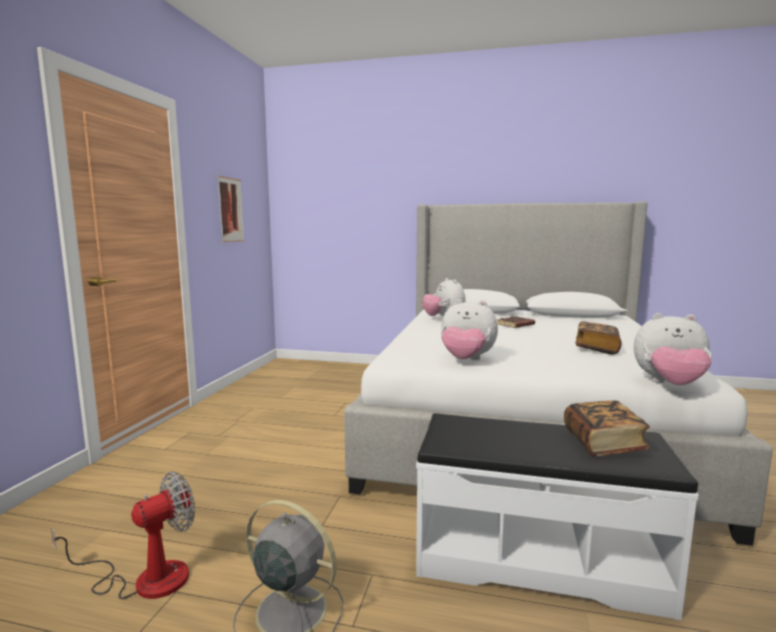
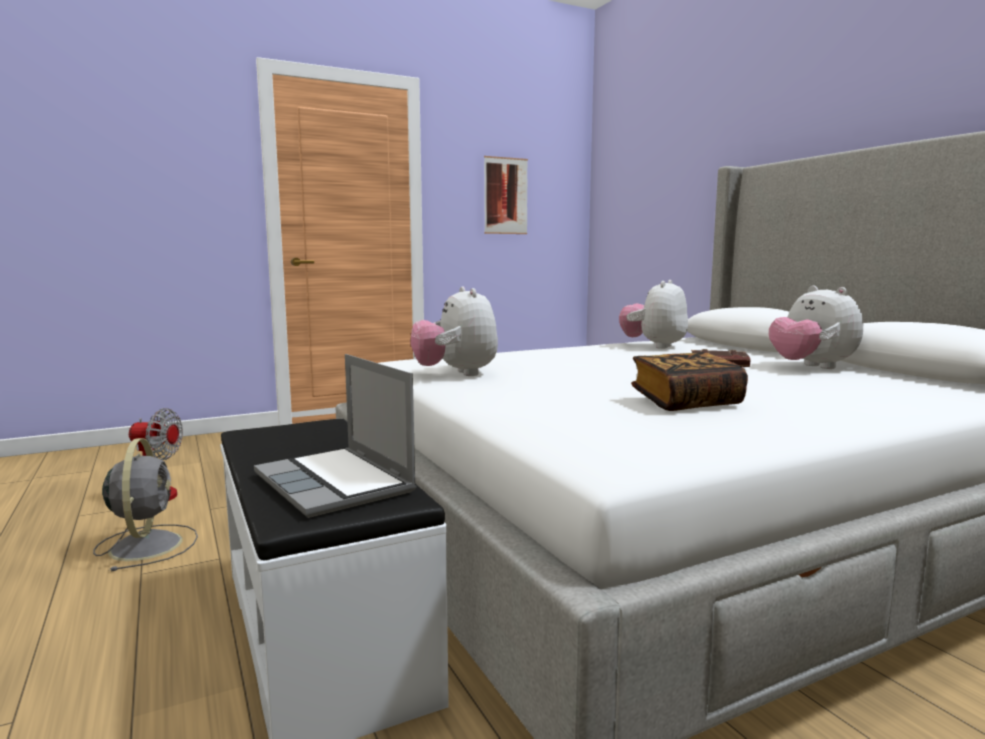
camera: 50 degrees right, 0 degrees up
(603, 444) = (336, 483): book -> laptop
(669, 385) = (543, 448): plush toy -> plush toy (811, 367)

